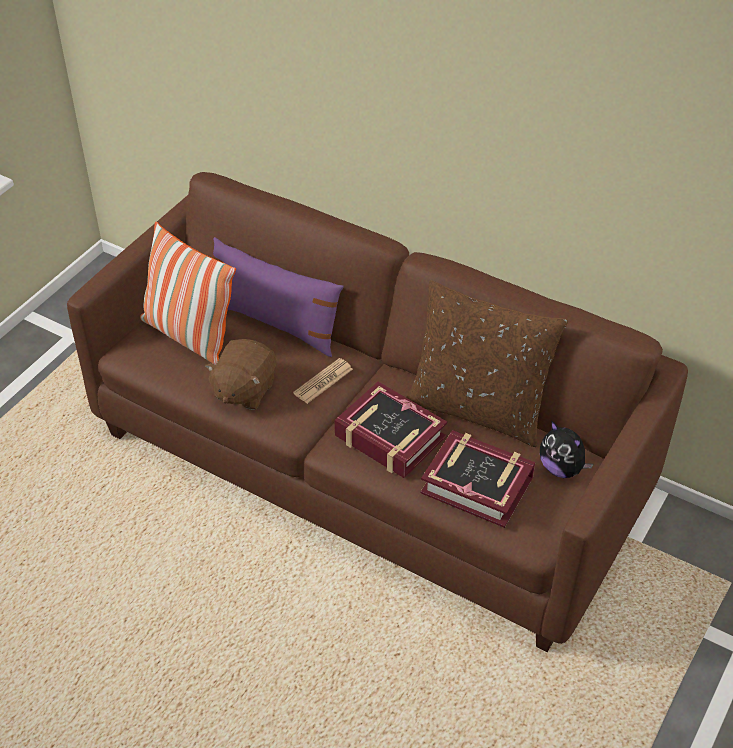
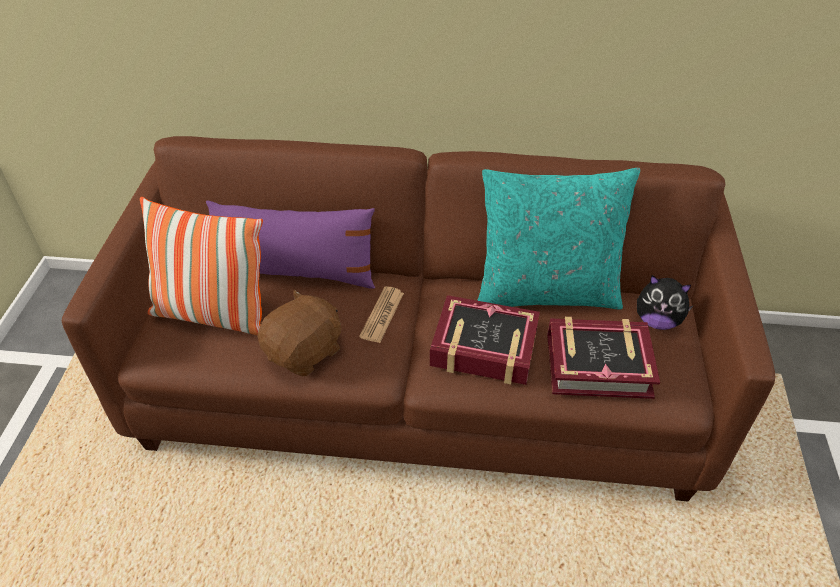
camera: 25 degrees left, 0 degrees up
(244, 390) = (305, 352): brown plush toy -> brown plush toy turned 135 degrees counterclockwise
(478, 409) = (546, 291): brown pillow -> turquoise pillow

